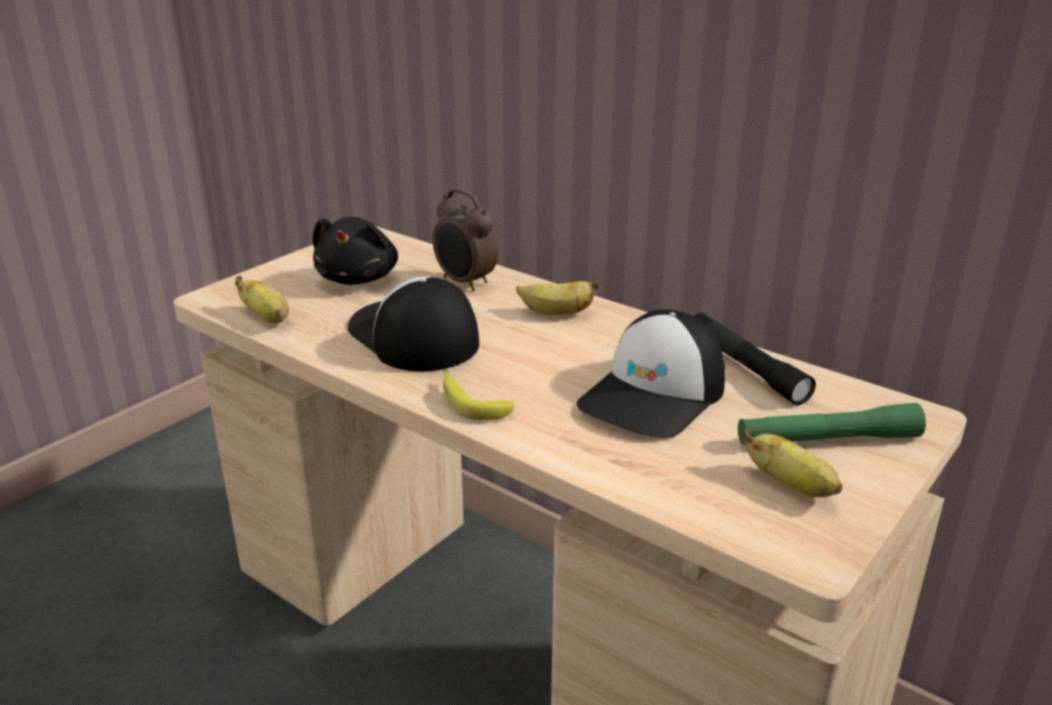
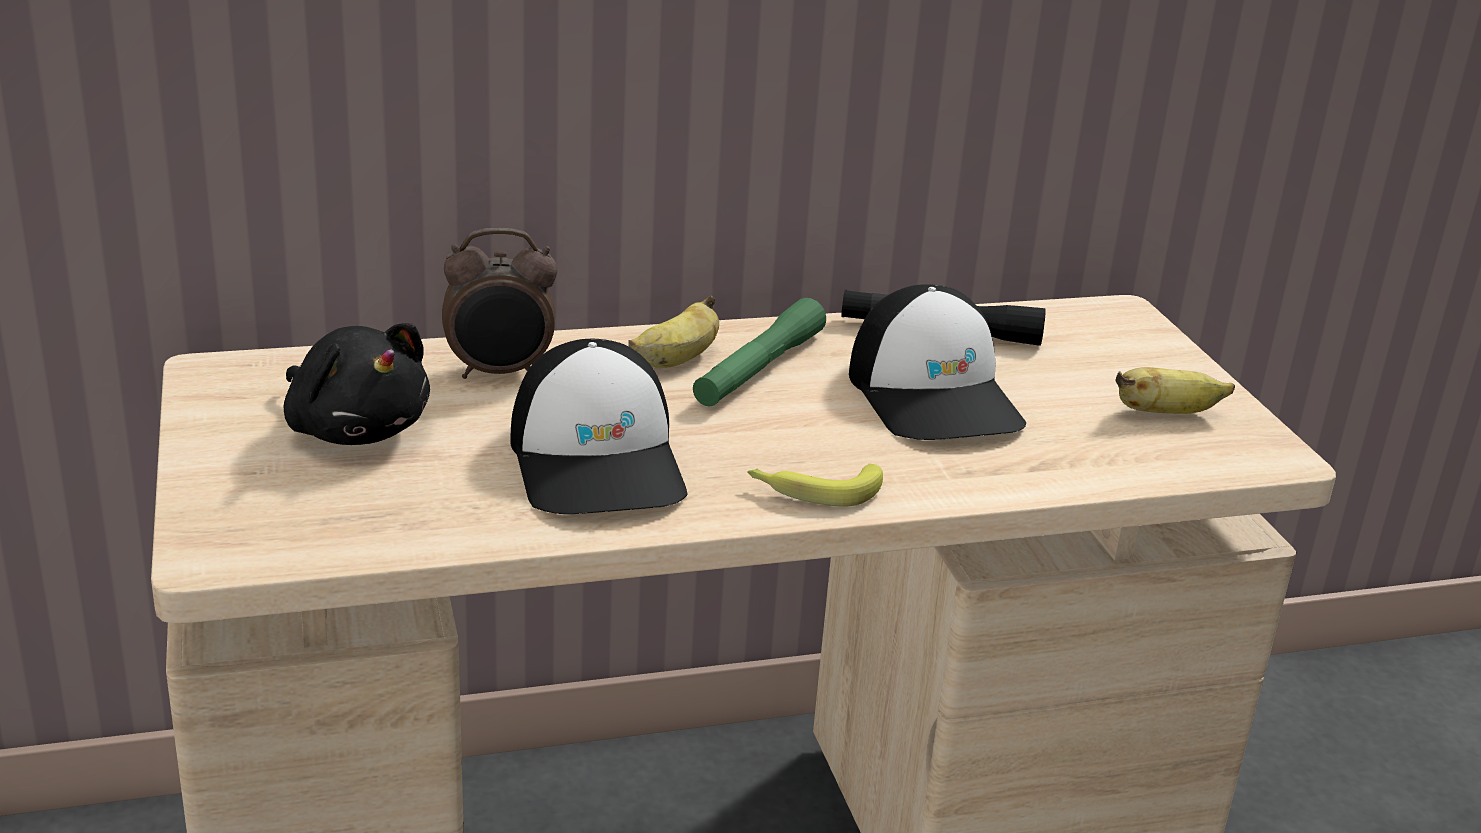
camera: 55 degrees left, 0 degrees up
(267, 318) = (370, 535): banana -> none
(412, 337) = (599, 461): cap -> cap turned 105 degrees counterclockwise
(827, 440) = (1112, 363): green flashlight -> green flashlight (758, 369)

